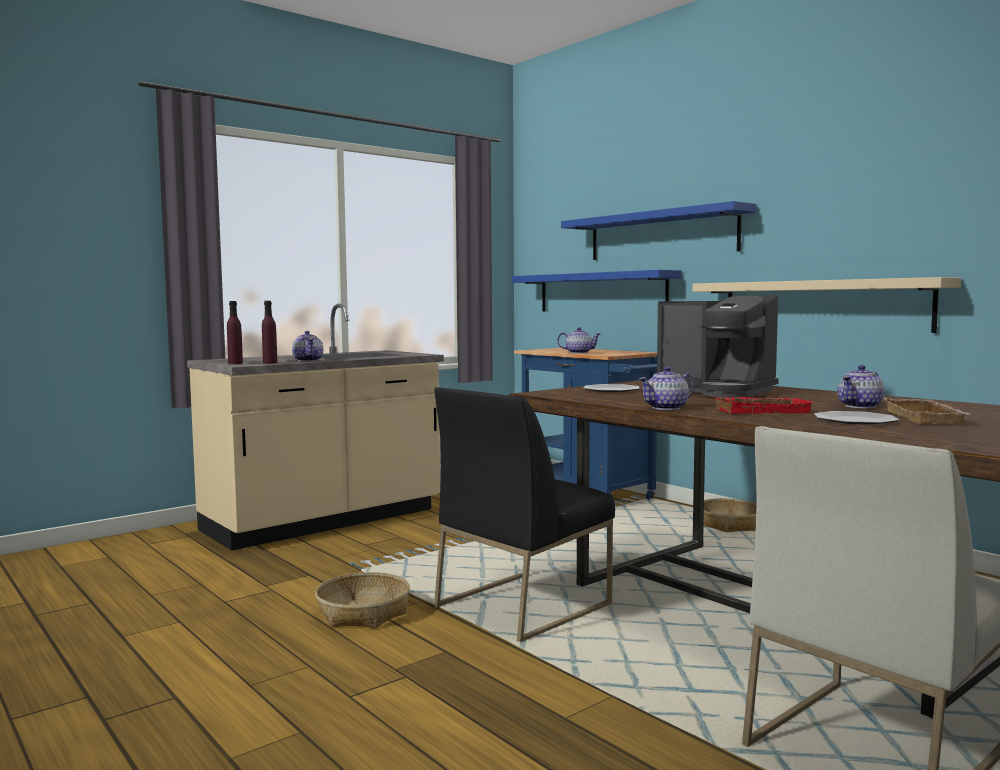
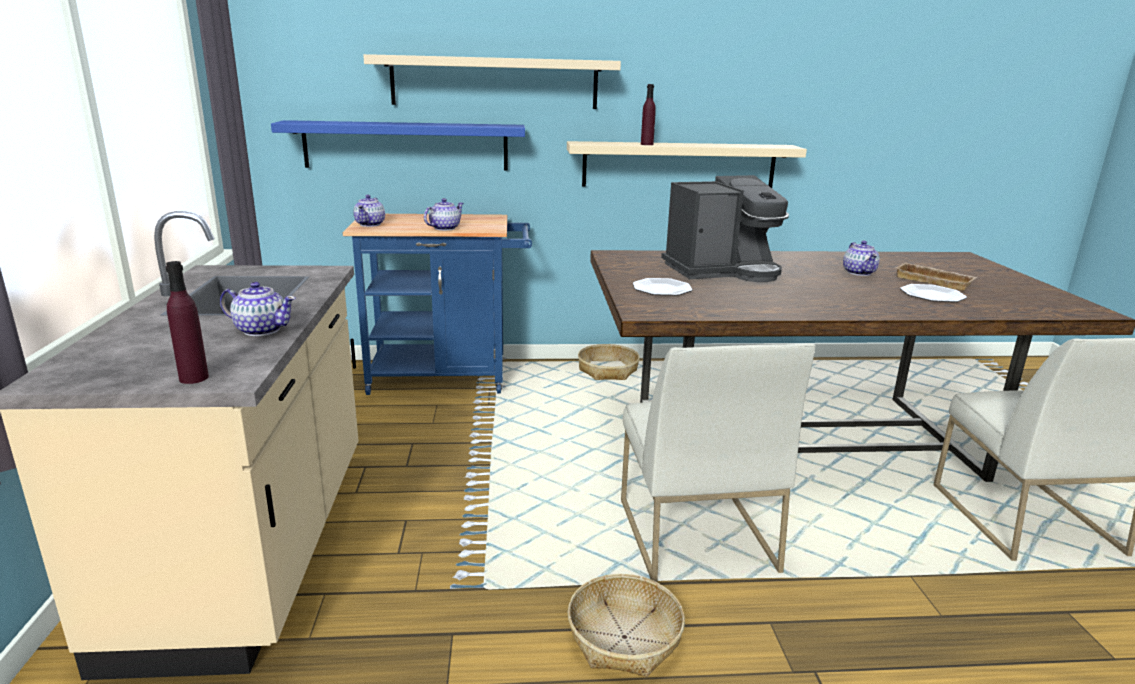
camera: 55 degrees left, 15 degrees up
(270, 363) = (249, 357): purple bottle -> purple bottle (647, 144)
(523, 605) = (694, 534): black chair -> white chair
(661, 235) = (495, 82): blue shelf -> beige shelf
(667, 408) = (812, 310): teapot -> teapot (370, 224)
(761, 411) = (858, 296): red tray -> none

